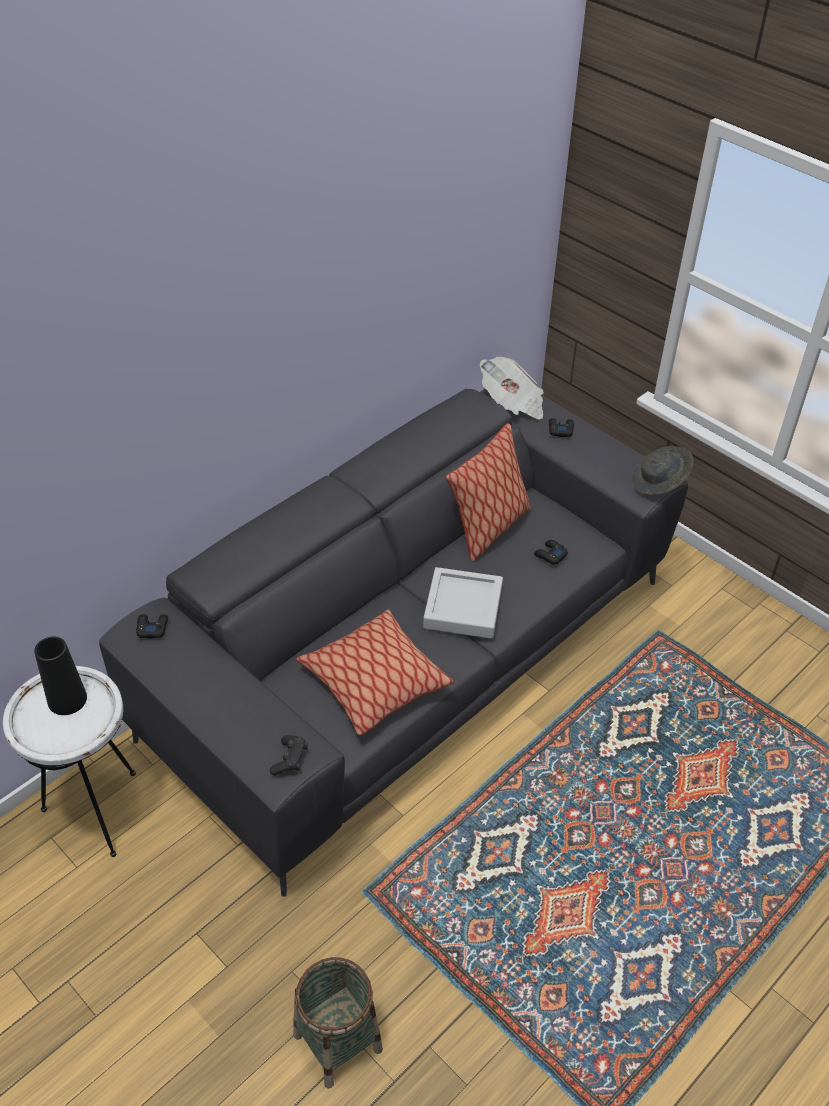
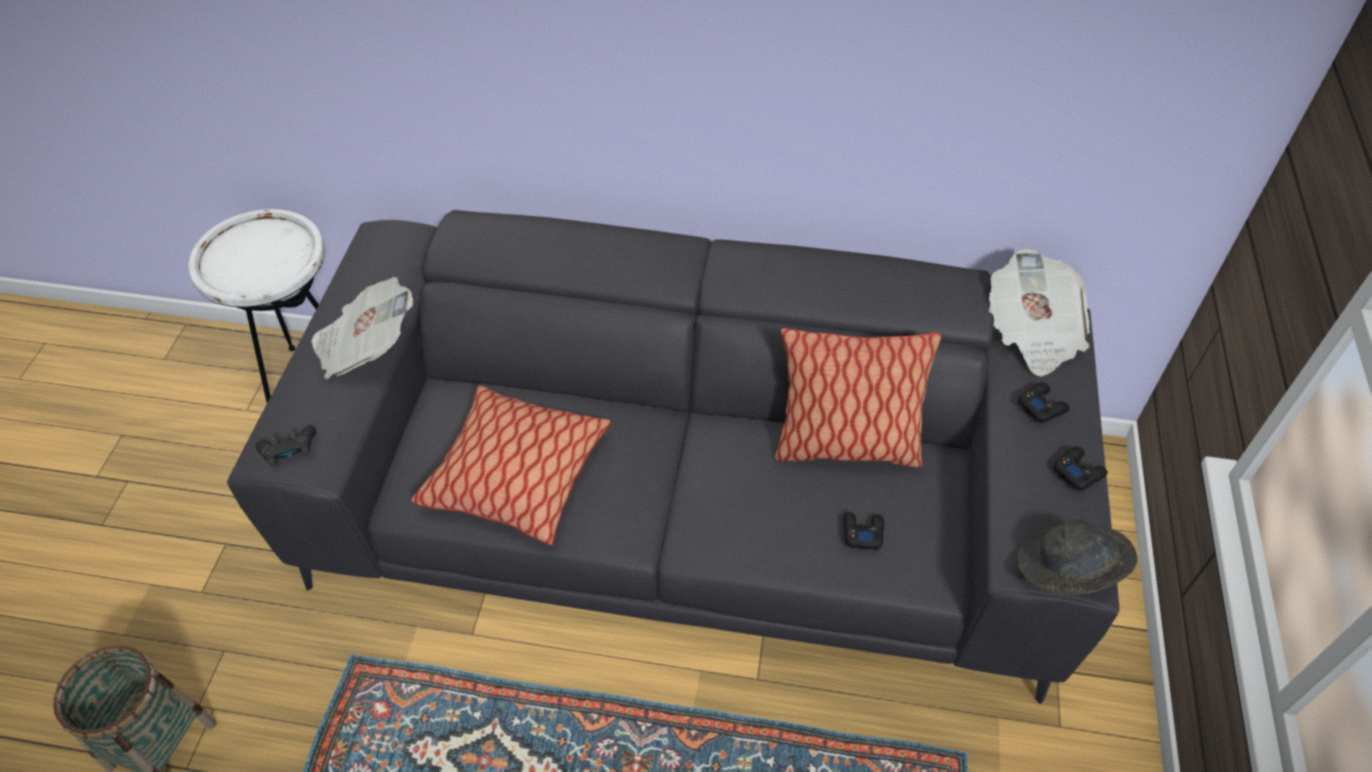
camera: 55 degrees right, 5 degrees up
(67, 699) = (275, 248): black vase -> none
(152, 628) = (394, 246): black game controller -> black game controller (1078, 471)
(235, 683) = (366, 347): none -> newspaper
(463, 608) = (694, 493): grey tray -> none

